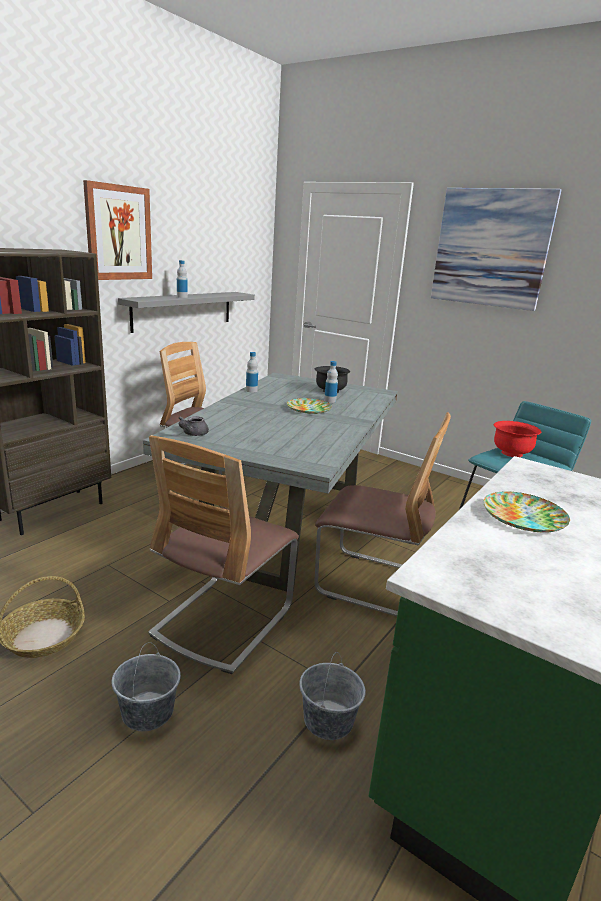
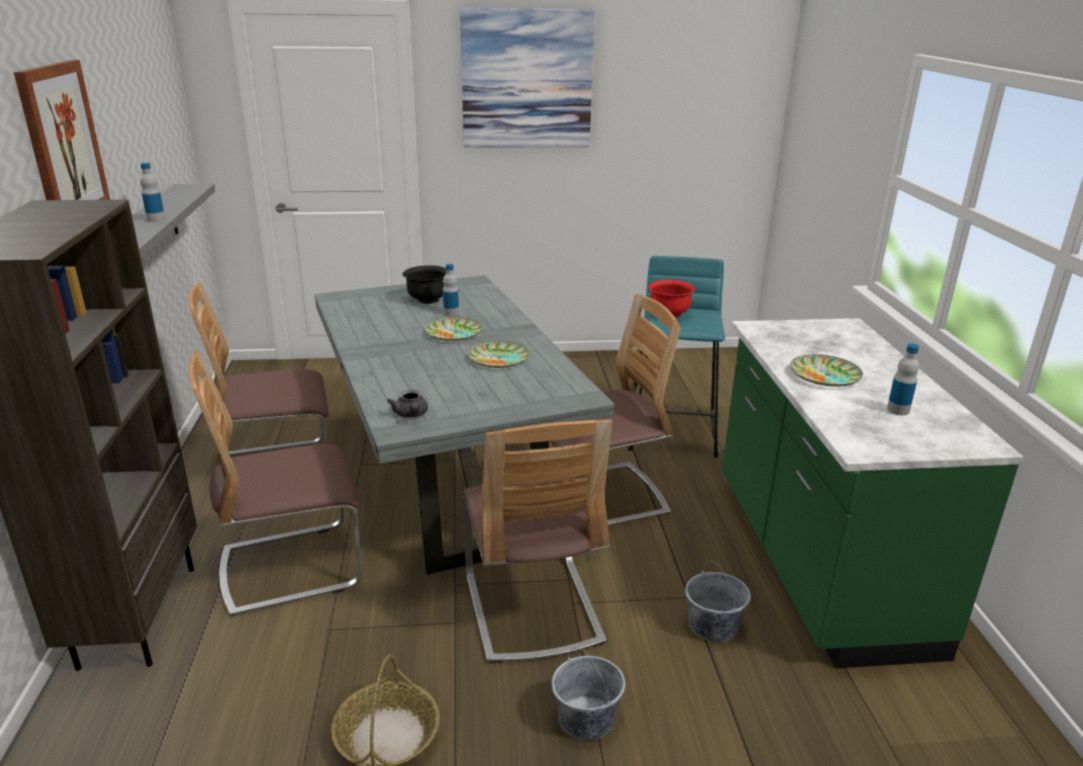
camera: 40 degrees left, 5 degrees up
(140, 525) = (291, 567): none -> chair
(251, 390) = (347, 331): bottle -> bottle (898, 410)
(307, 428) = (498, 358): none -> plate

